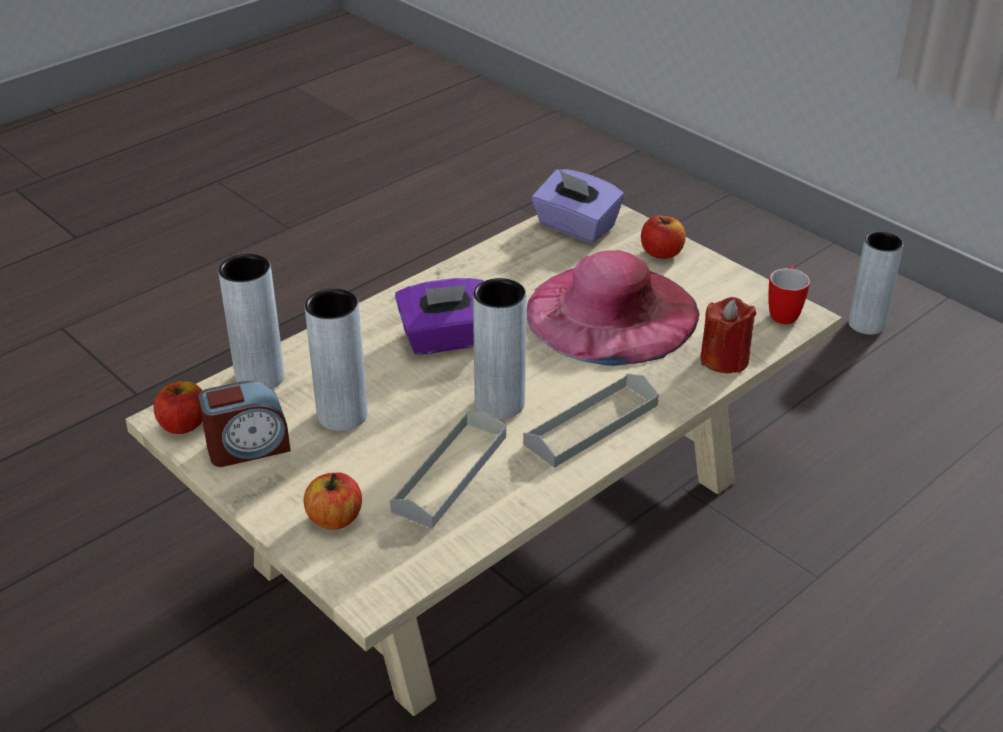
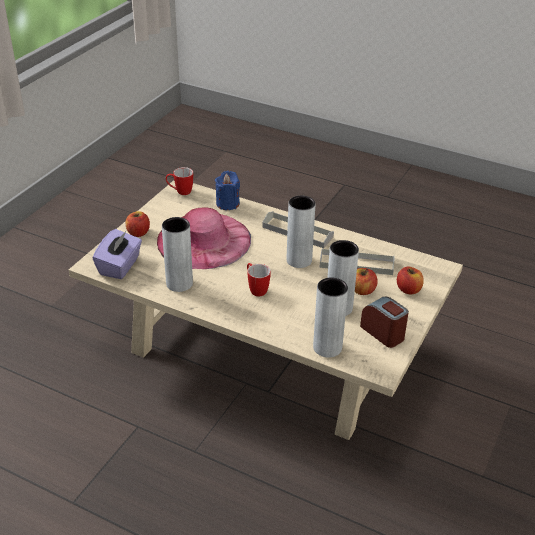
camera: 110 degrees left, 0 degrees up
(183, 424) = (383, 363): apple -> apple (362, 290)
(446, 339) = (256, 289): purple tissue box -> mug
(724, 359) = (227, 204): red candle -> blue candle
(866, 324) = (47, 251): grey vase -> grey vase (179, 284)

